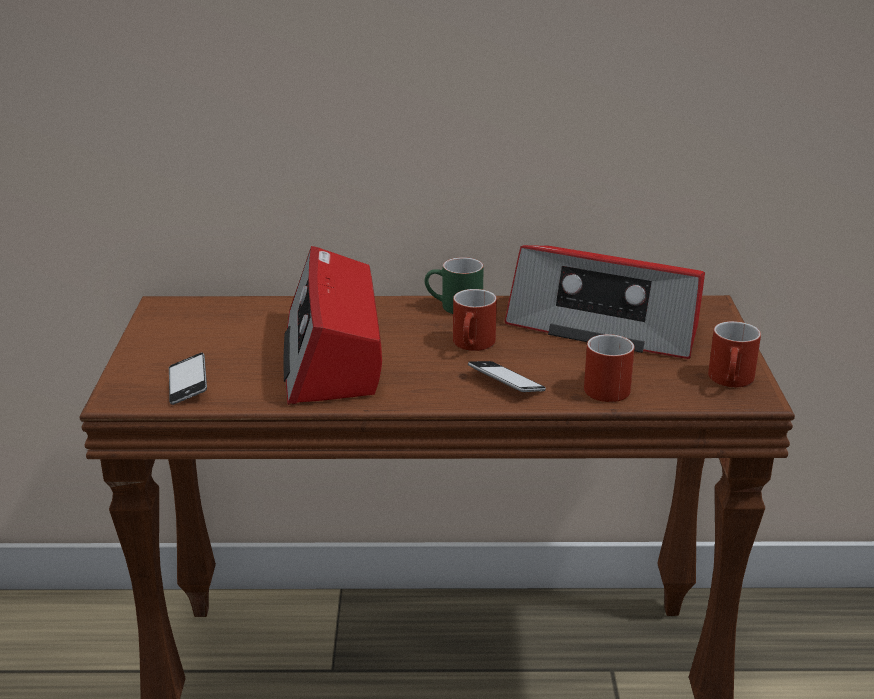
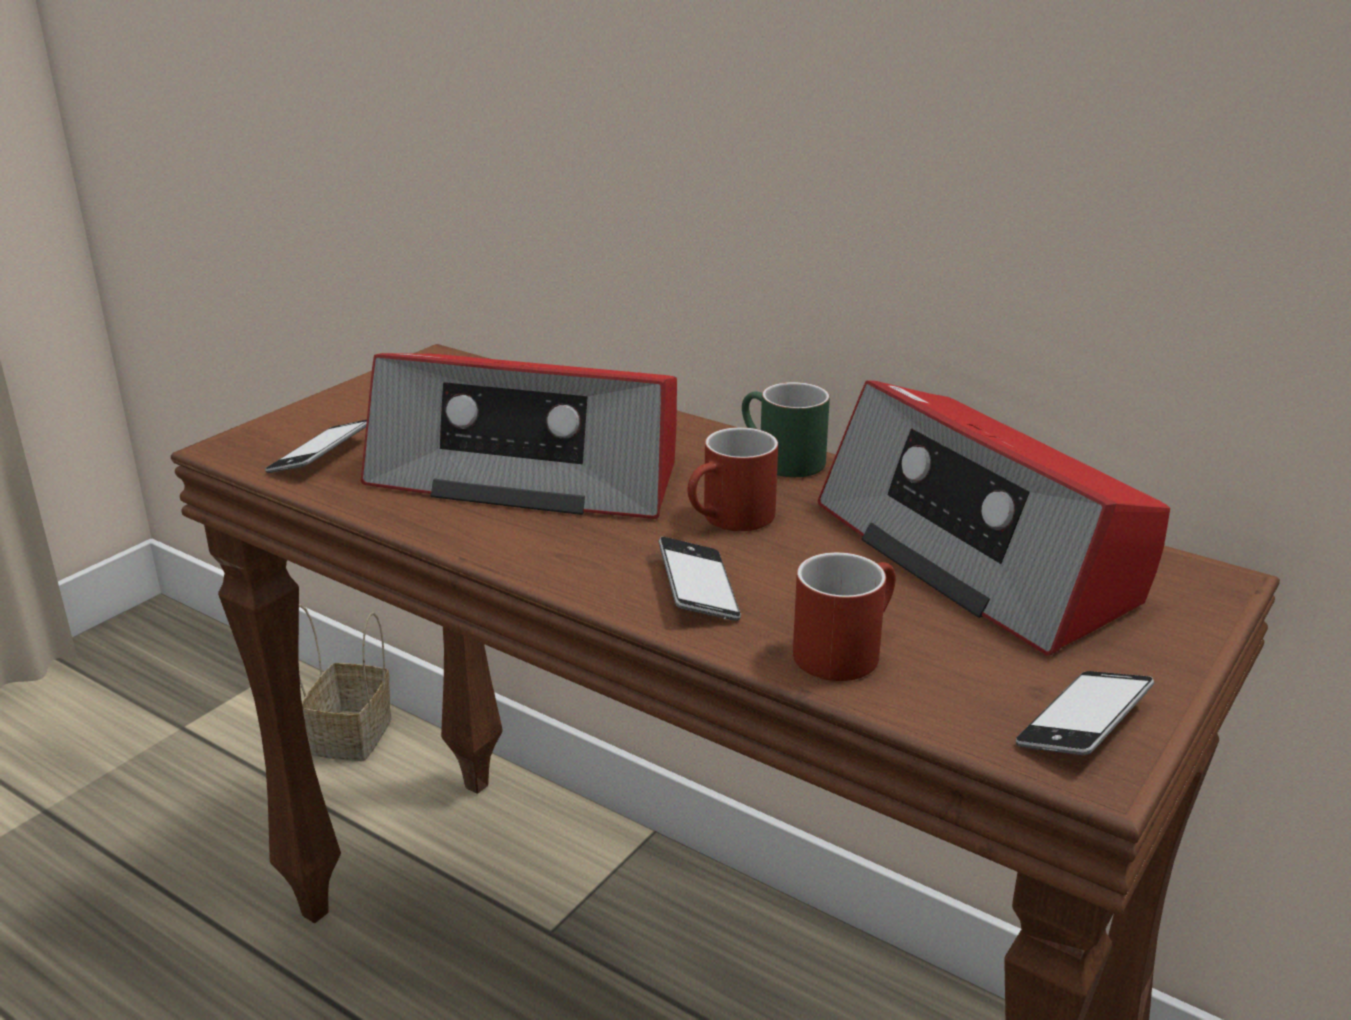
camera: 35 degrees right, 0 degrees up
(73, 619) = (351, 733): none -> basket
(332, 355) = (530, 473): radio -> radio turned 105 degrees counterclockwise
(732, 381) = (1083, 724): red mug -> phone

